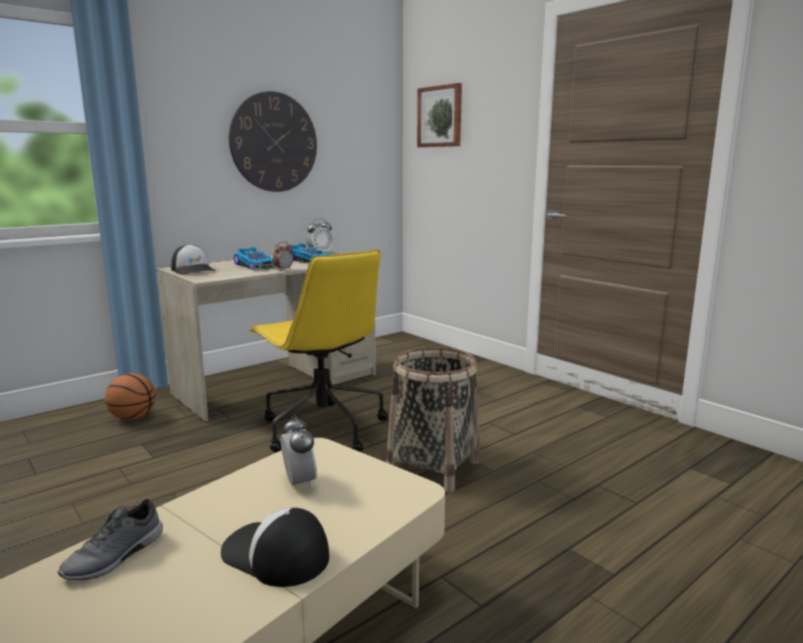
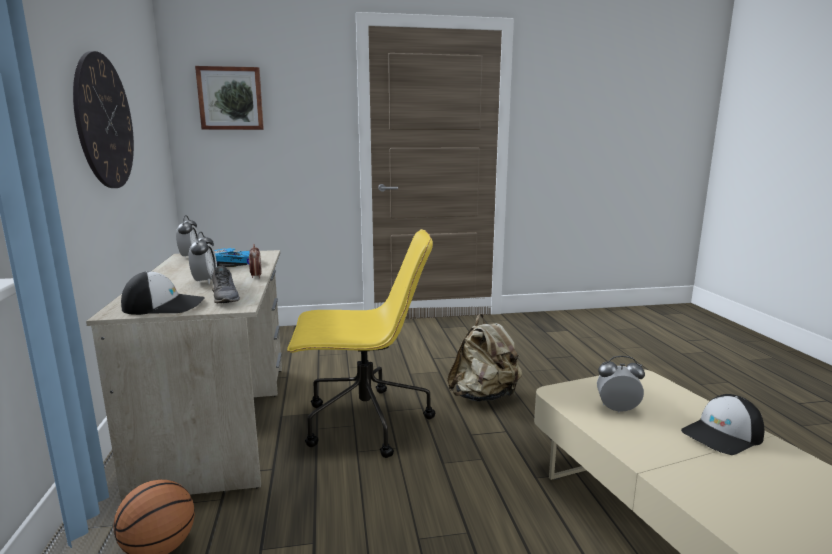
camera: 60 degrees left, 0 degrees up
(115, 557) = (726, 502): grey shoe -> grey shoe (226, 297)
(256, 265) = (205, 282): toy car -> alarm clock
(434, 467) = (484, 396): basket -> beige backpack

